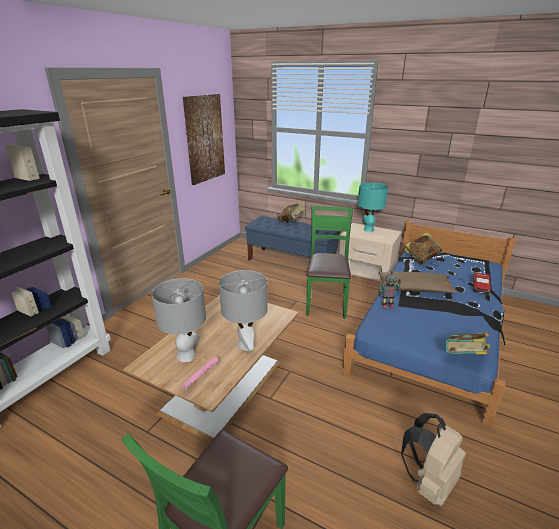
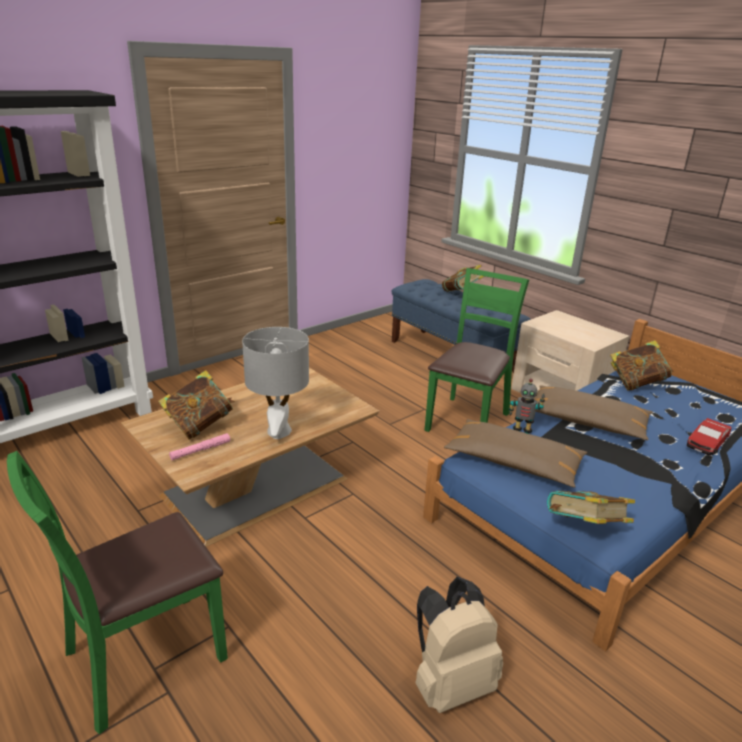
camera: 20 degrees right, 0 degrees up
(186, 355) = (200, 426): grey table lamp -> book
(204, 139) = (354, 153): picture -> none
(368, 229) = (574, 324): turquoise table lamp -> none
(396, 325) = (513, 462): none -> brown pillow

